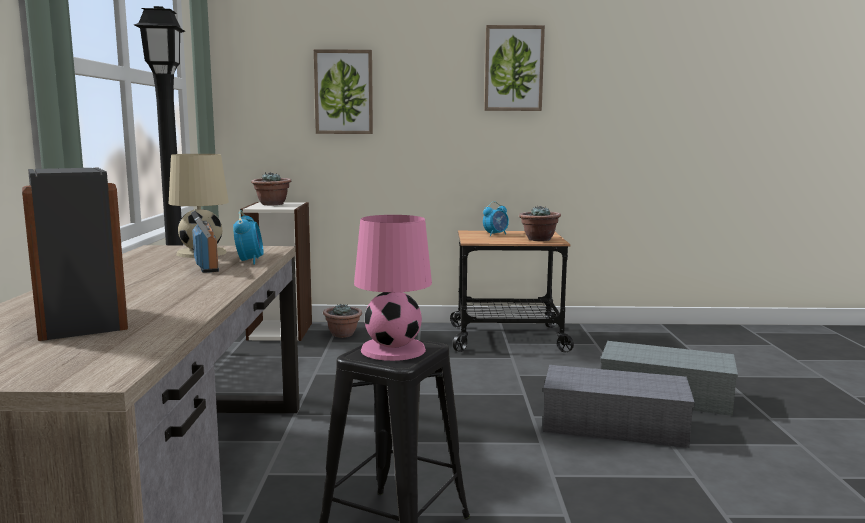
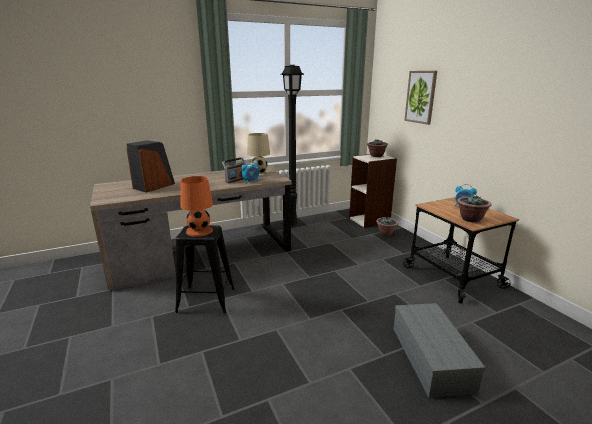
camera: 65 degrees right, 10 degrees up
(392, 349) = (199, 230): pink table lamp -> orange table lamp
(513, 68) = (521, 84): picture -> none
(616, 424) = (357, 341): grey storage box -> none

